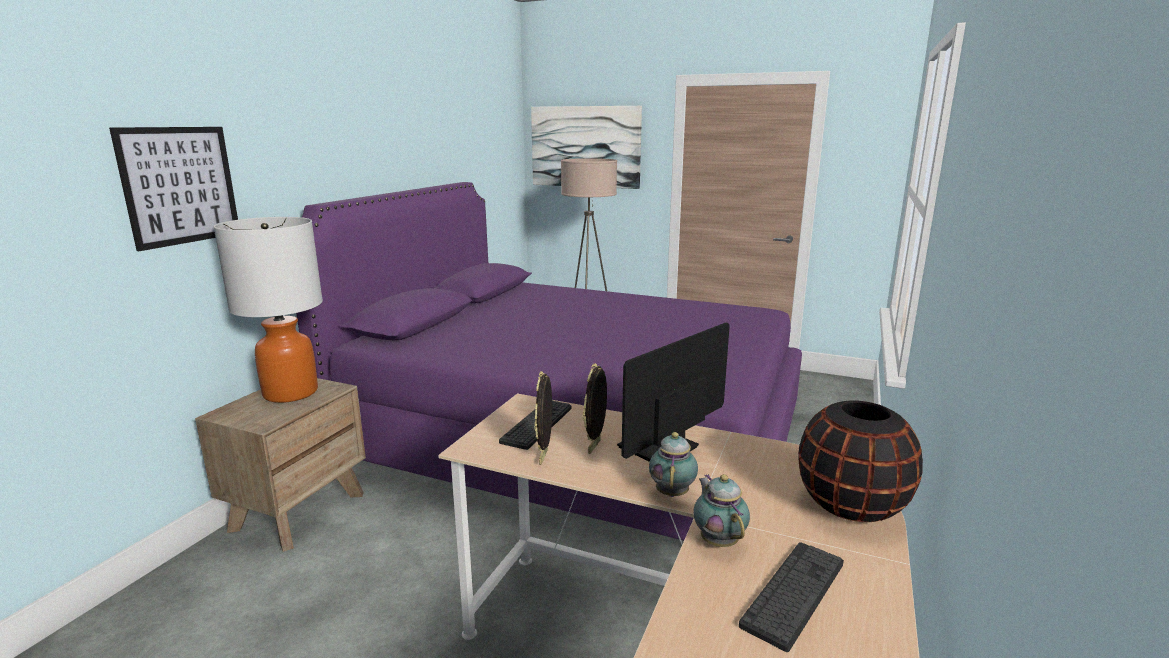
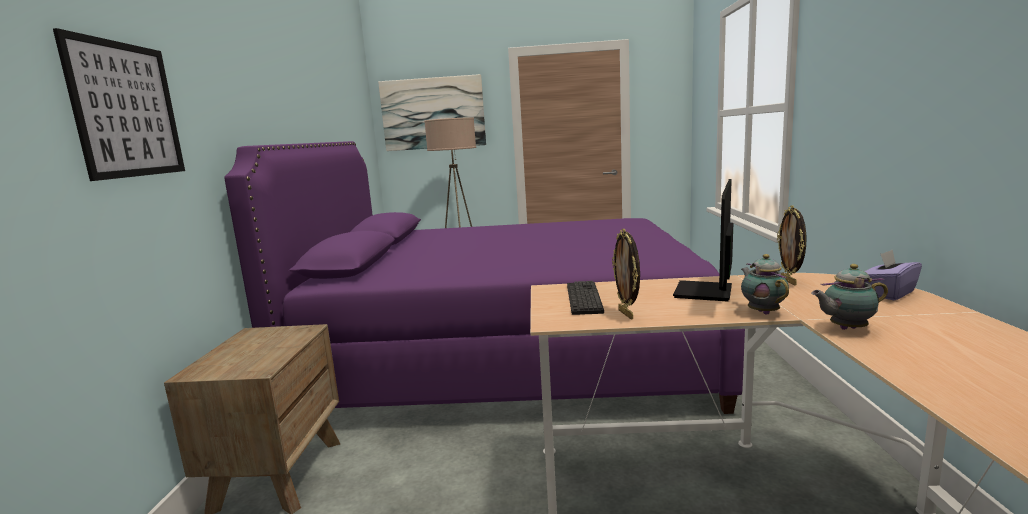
camera: 20 degrees left, 5 degrees down
(291, 393) = (259, 341): table lamp -> none
(595, 447) = (656, 301): picture frame -> picture frame (789, 281)
(718, 540) = (845, 329): teapot -> teapot turned 60 degrees counterclockwise
(794, 593) = (948, 342): keyboard -> none
(851, 506) = (888, 293): black vase -> purple tissue box

